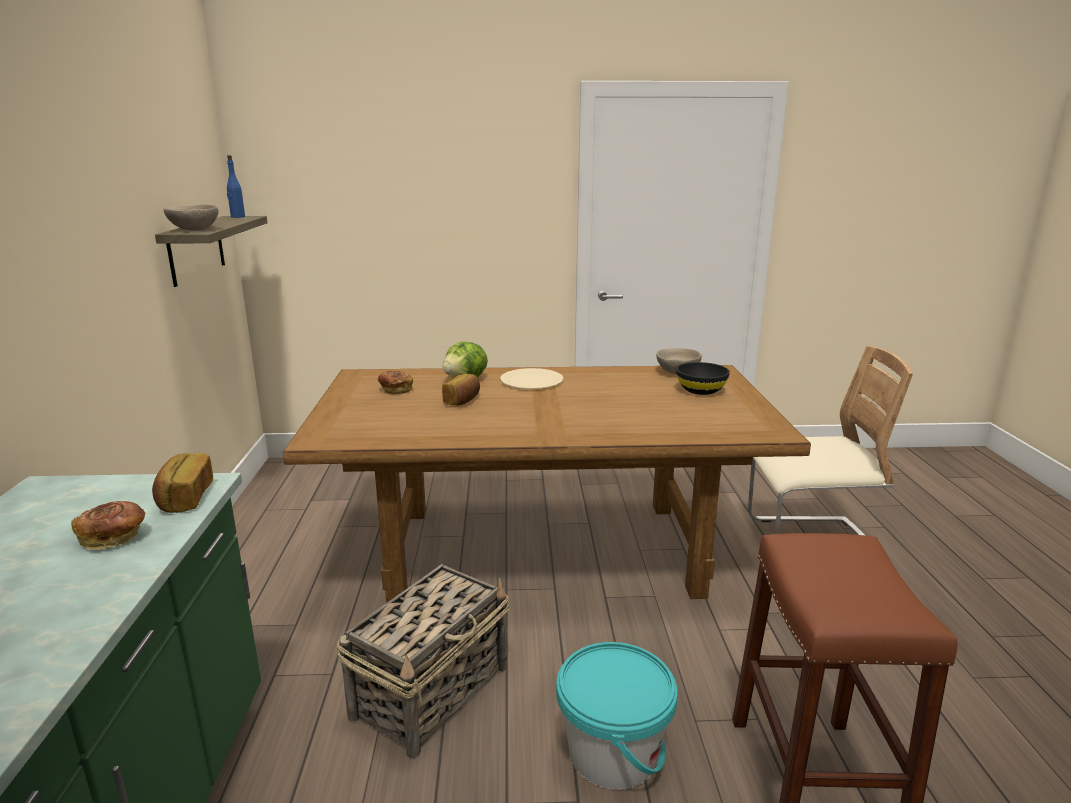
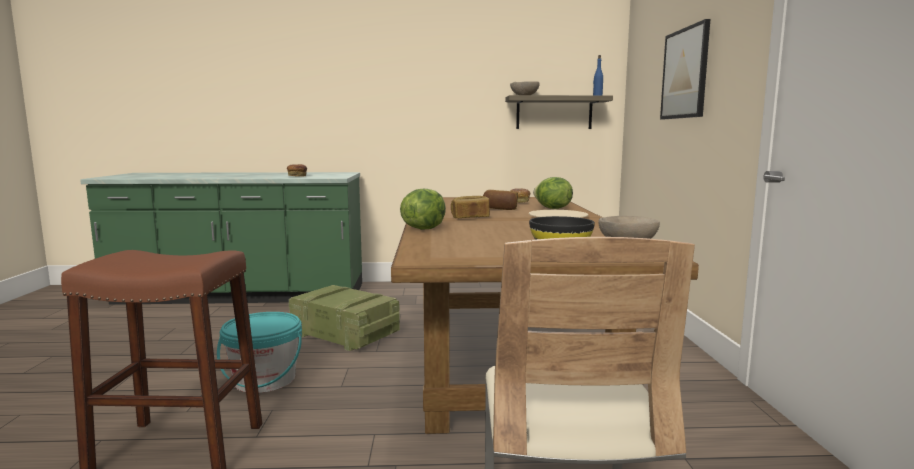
camera: 90 degrees right, 10 degrees down
(185, 498) = (324, 177): bread -> bread (470, 217)
(427, 200) = (685, 73): none -> picture
(432, 690) = (346, 334): basket -> crate
(625, 436) = (423, 228): none -> lettuce

